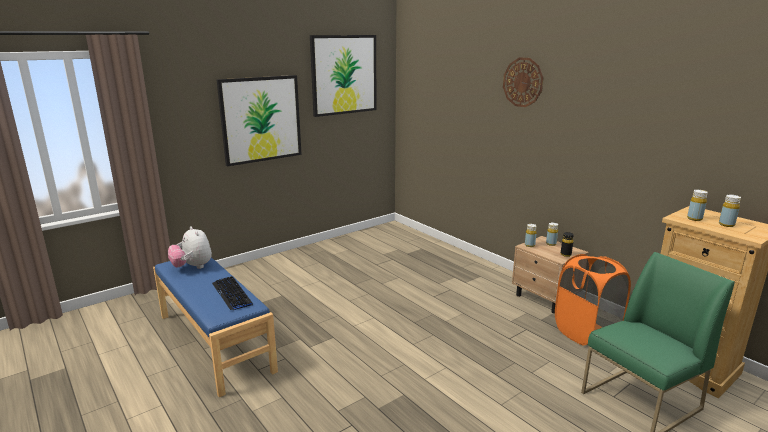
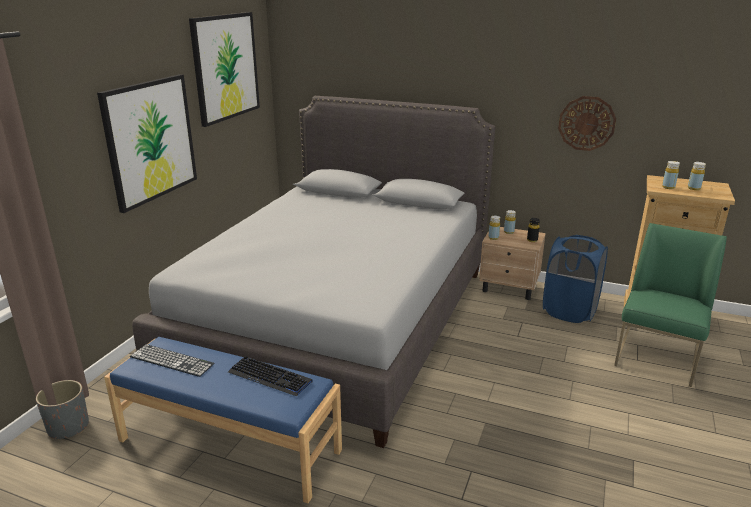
camera: 30 degrees left, 5 degrees up
(147, 300) = (68, 427): none -> grey planter
(193, 267) = (171, 360): plush toy -> keyboard
(373, 285) = (339, 320): none -> grey bed
(523, 82) = (459, 66): wall clock -> wall clock (586, 123)
(586, 333) = (569, 311): orange laundry basket -> blue laundry basket

